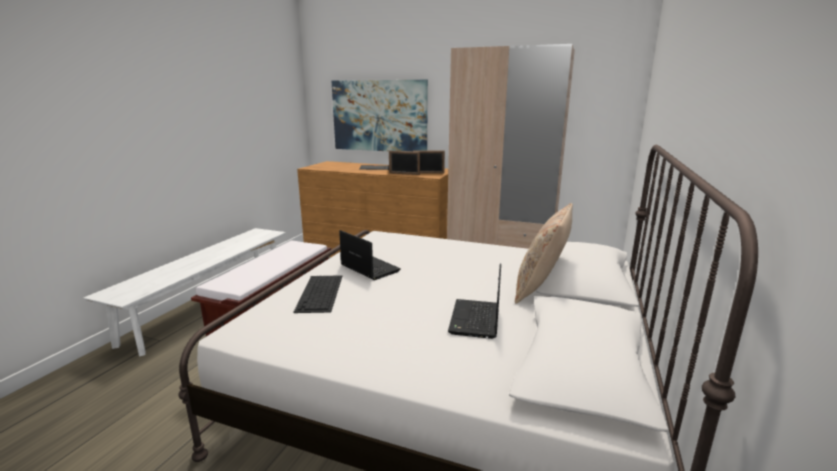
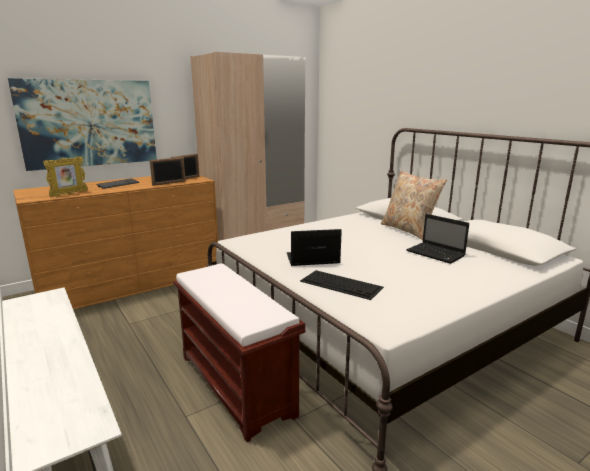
camera: 55 degrees left, 0 degrees up
(332, 169) = (69, 194): none -> picture frame

